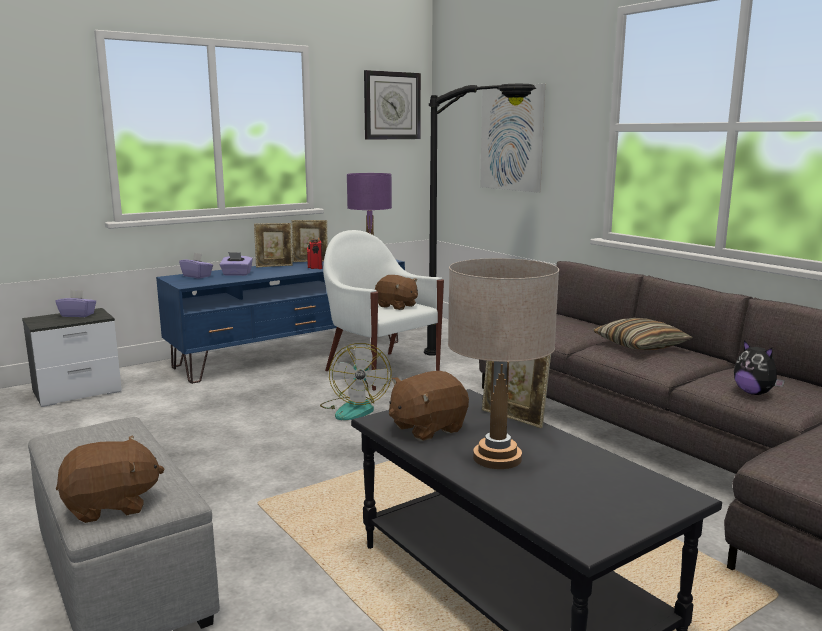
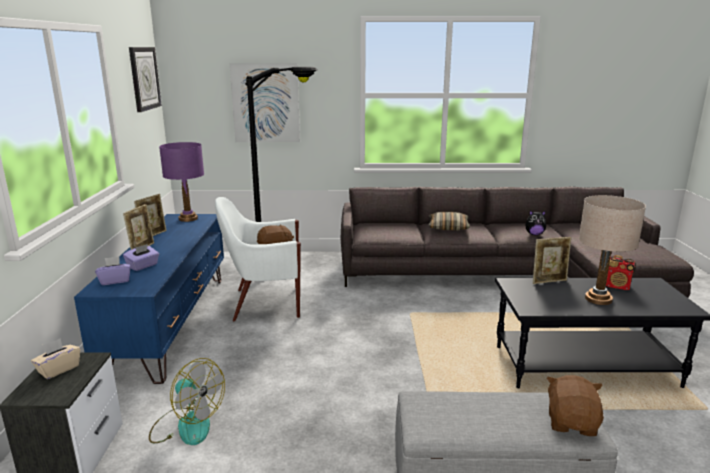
camera: 55 degrees left, 5 degrees up
(78, 315) = (58, 369): purple tissue box -> beige tissue box
(315, 267) = (180, 238): radio -> radio (618, 286)
(354, 408) = (320, 333): fan -> fan (187, 425)
(427, 428) = (548, 302): brown plush toy -> none

